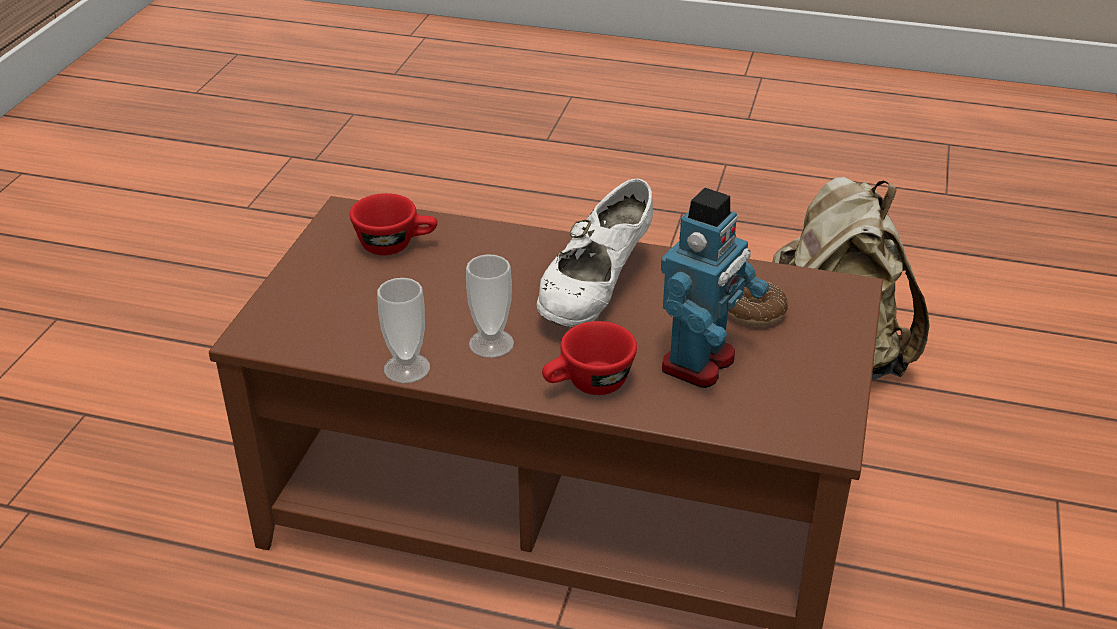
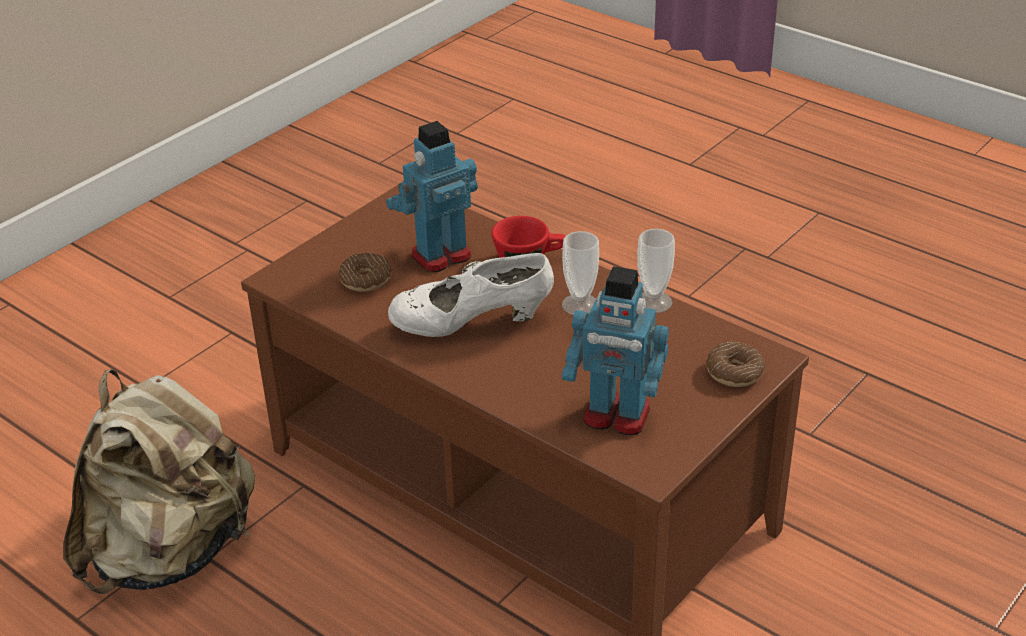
camera: 155 degrees left, 0 degrees up
(289, 311) = (734, 372): none -> donut
(396, 245) = (616, 416): red cup -> toy robot
(595, 292) = (471, 325): white shoe -> white shoe turned 150 degrees counterclockwise

